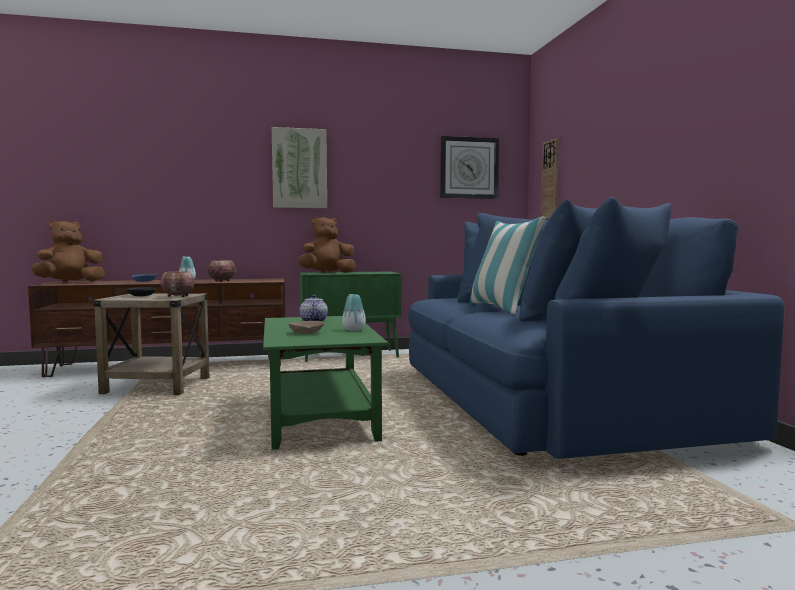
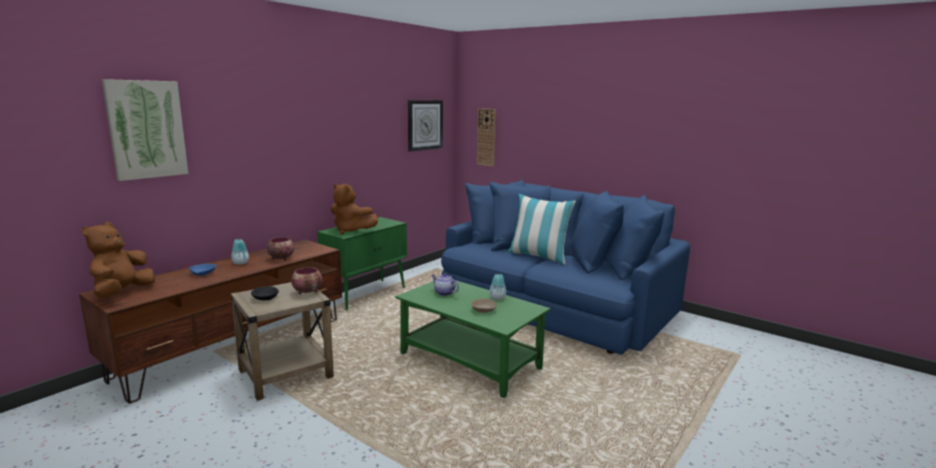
camera: 40 degrees left, 10 degrees up
(299, 168) = (311, 136): picture -> picture (146, 129)
(327, 273) = (351, 231): brown plush toy -> brown plush toy turned 90 degrees counterclockwise

